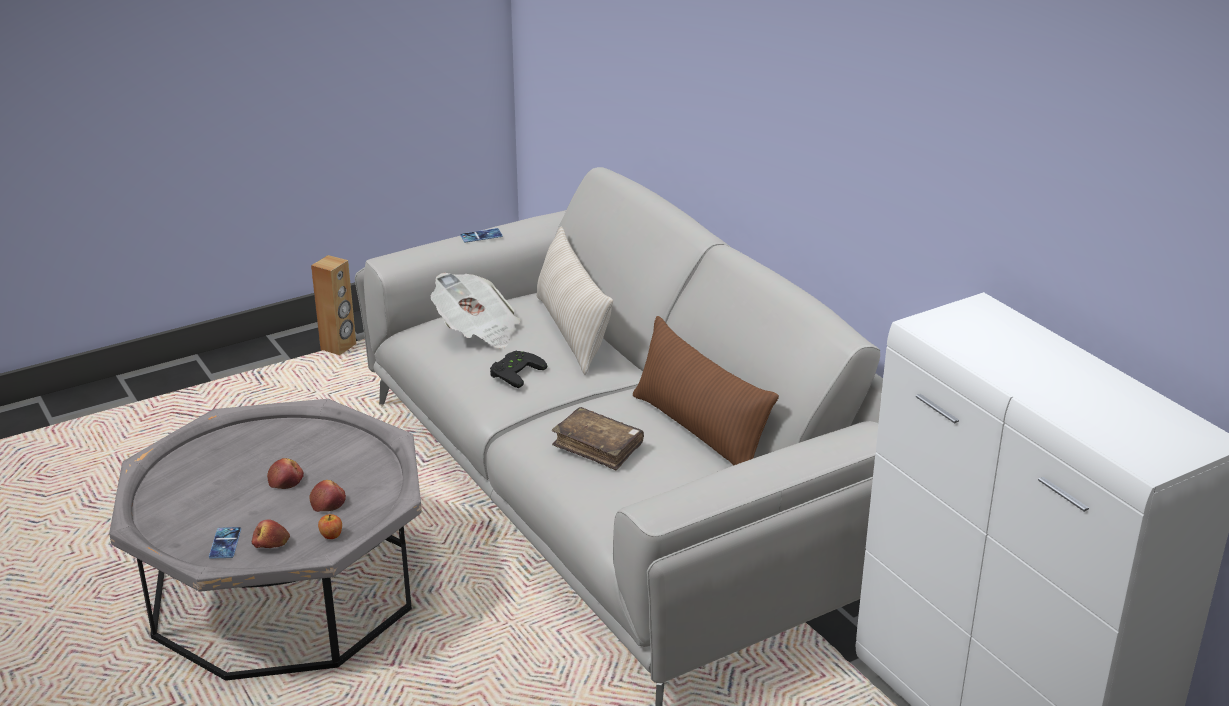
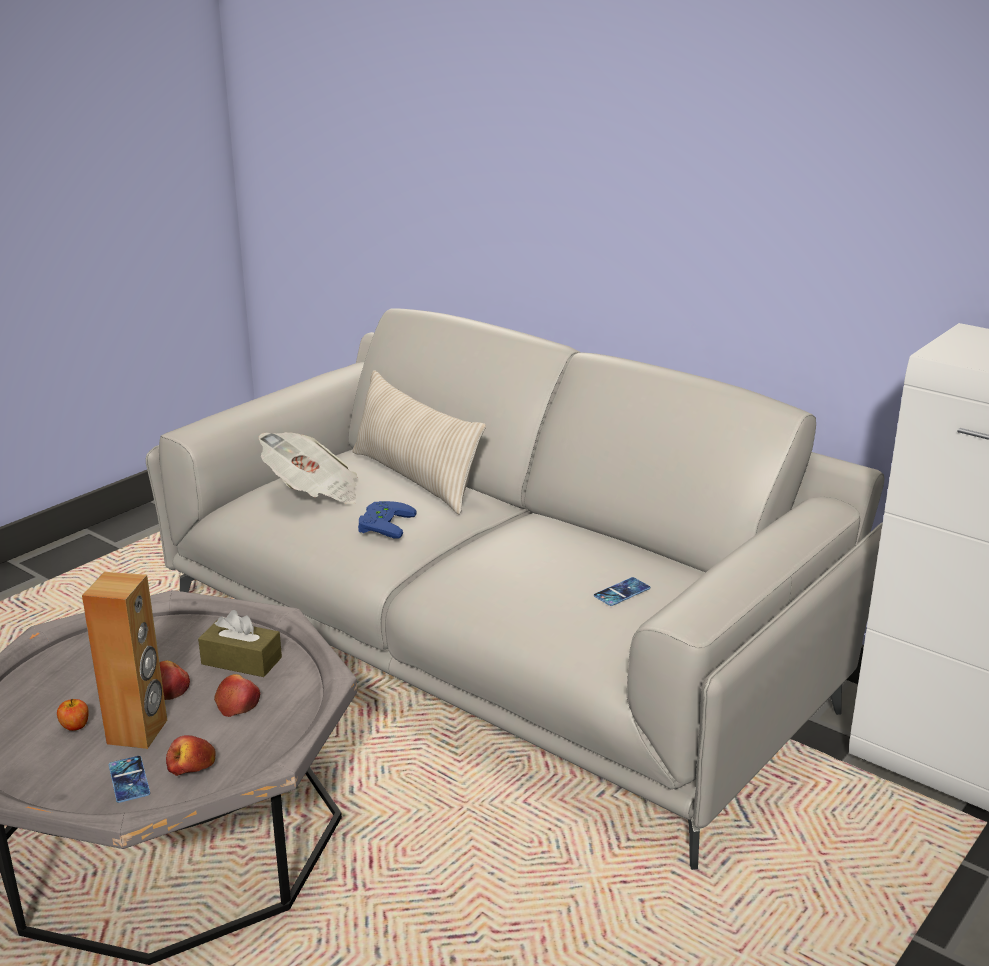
camera: 20 degrees left, 5 degrees down
(331, 535) = (264, 740): apple -> apple (75, 726)
(339, 348) = (101, 559): brown speaker -> brown speaker (138, 732)
(350, 469) = (241, 661): none -> brown tissue box
(481, 236) = (280, 395): phone -> phone (622, 592)
(514, 371) = (382, 524): black game controller -> blue game controller
(598, 446) = (530, 579): brown book -> none
(699, 432) = (620, 547): brown pillow -> none

